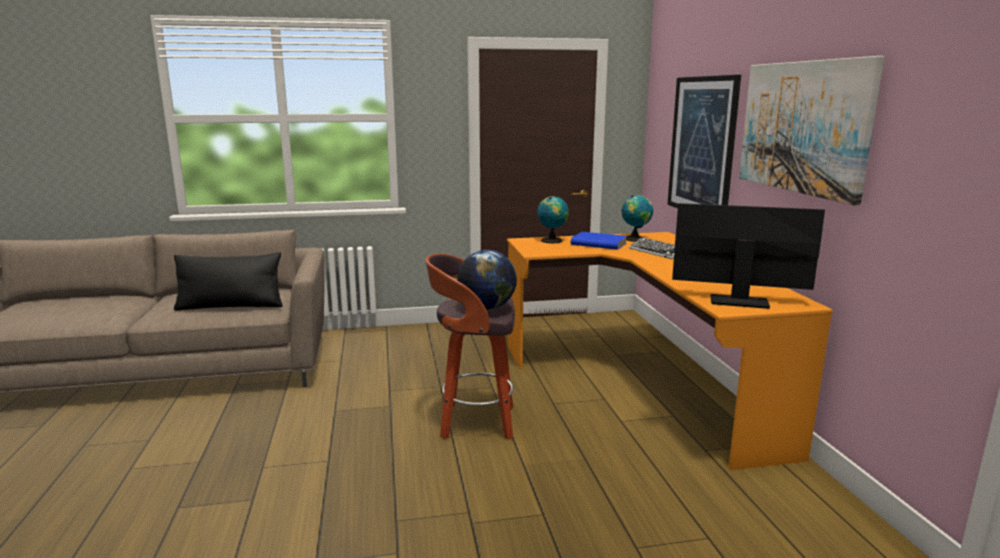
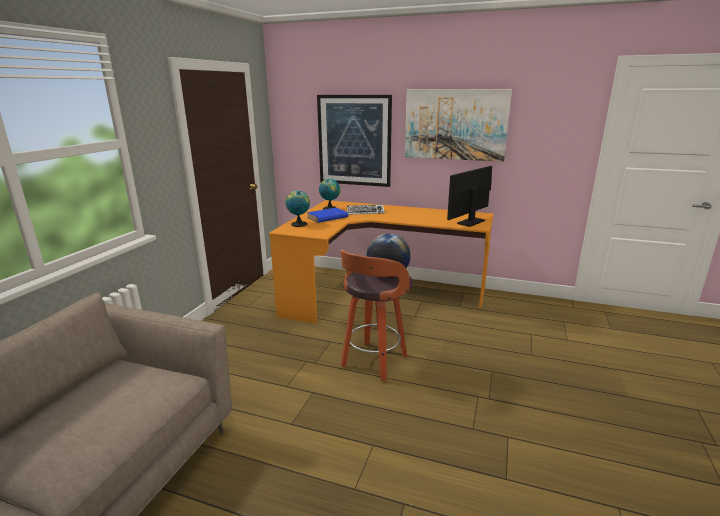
camera: 60 degrees left, 5 degrees up
(230, 306) = (128, 404): black pillow -> none

